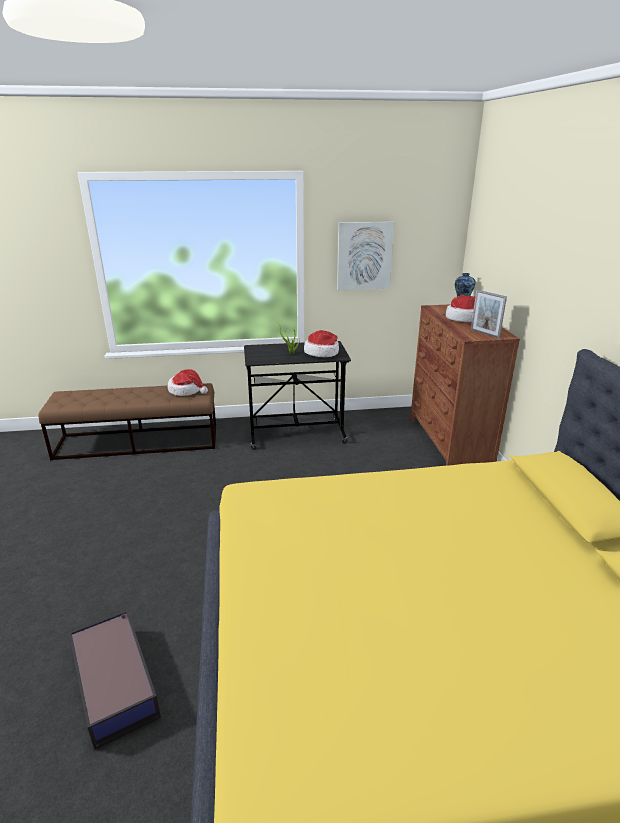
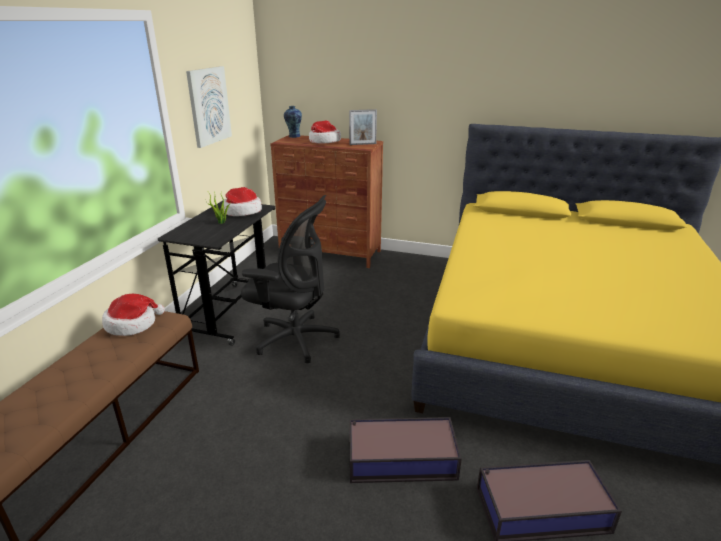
camera: 65 degrees left, 0 degrees up
(155, 574) = (400, 458): none -> storage box
(280, 472) = (291, 339): none -> black office chair

